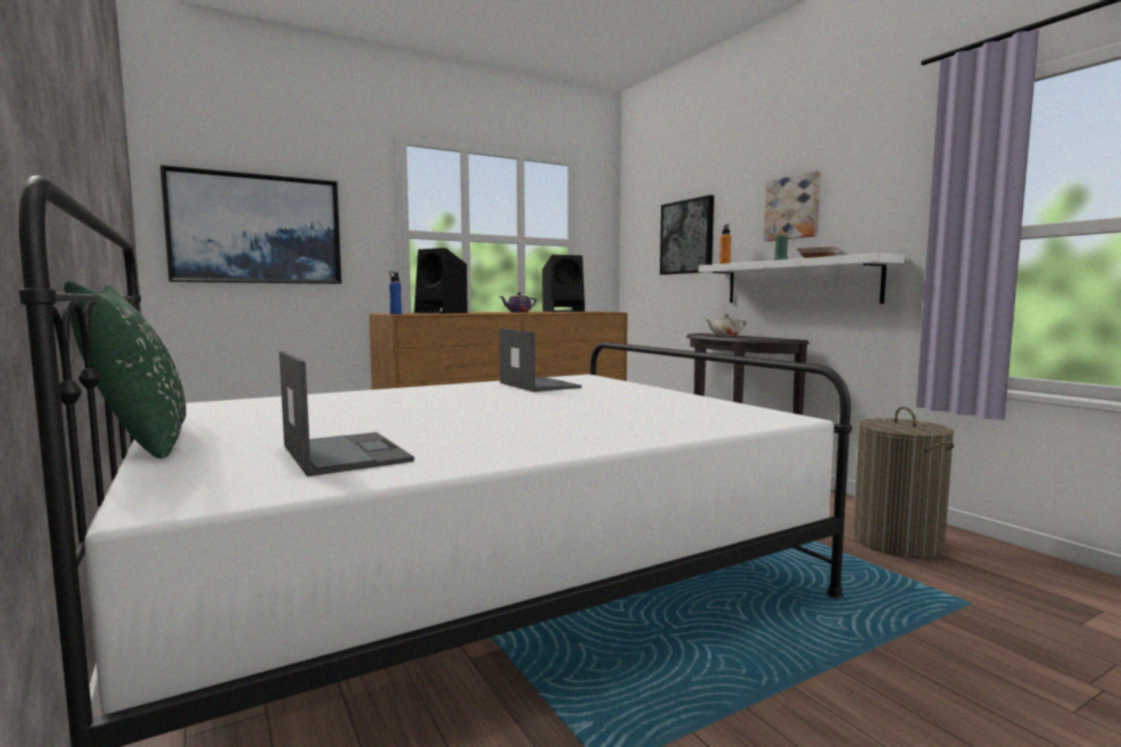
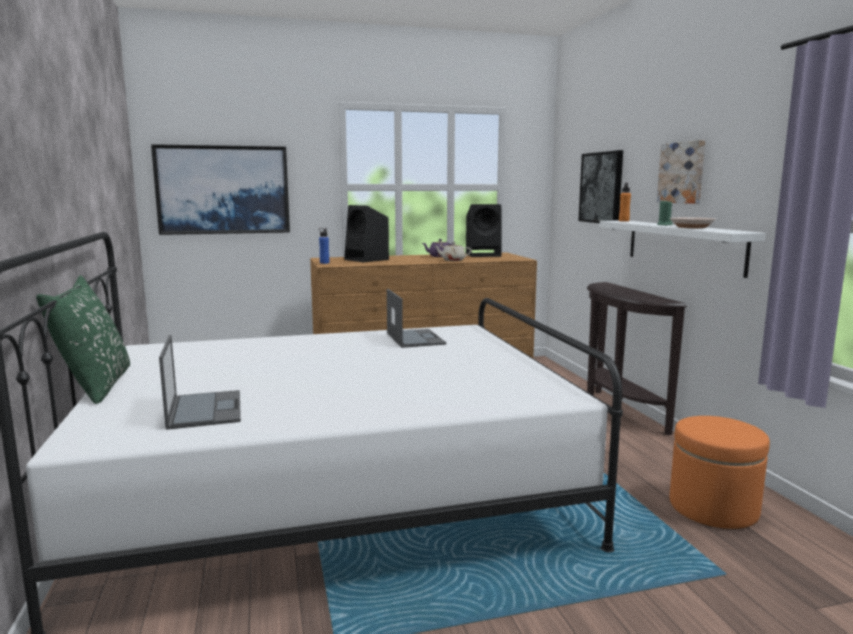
camera: 15 degrees right, 5 degrees up
(725, 335) = (618, 290): beige teapot -> beige teapot (452, 260)
(897, 542) = (713, 507): laundry basket -> orange ottoman

